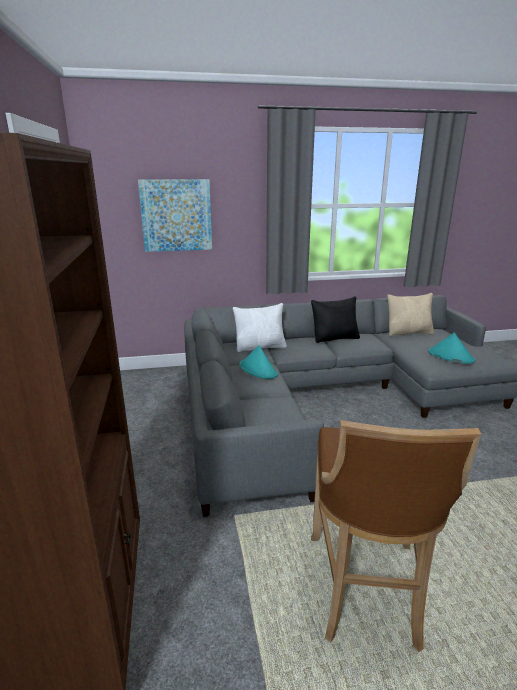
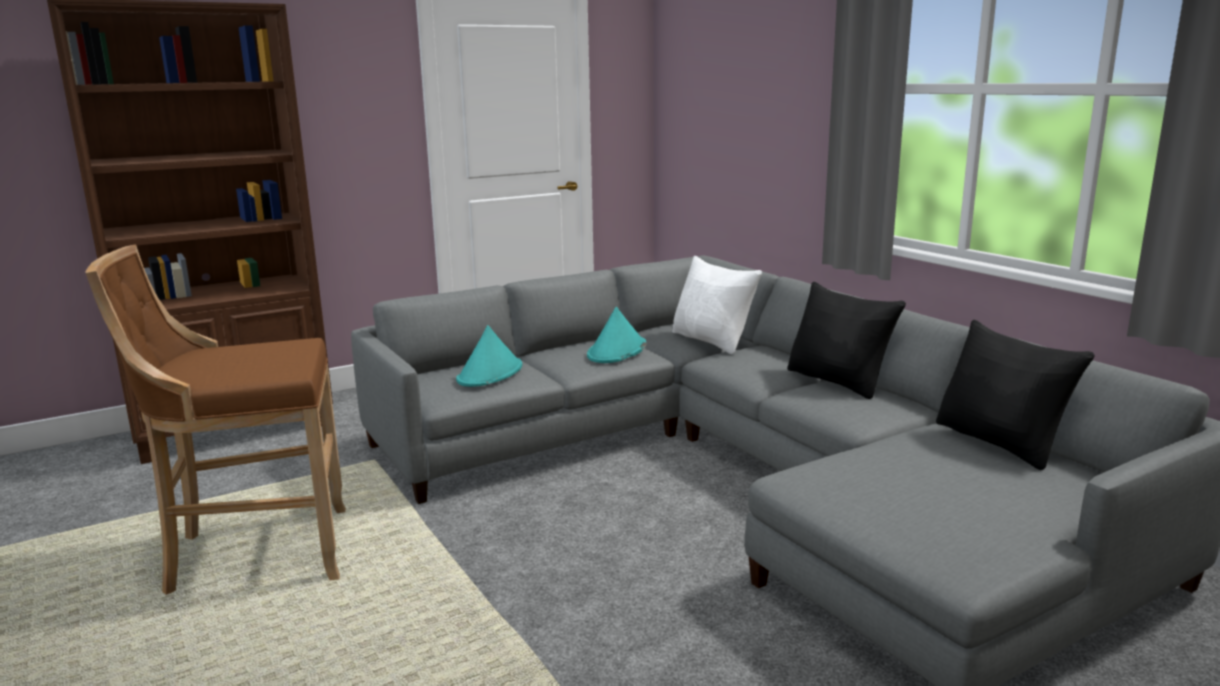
camera: 70 degrees right, 5 degrees down
(176, 215) = (736, 100): picture -> none
(409, 333) = (1000, 442): beige pillow -> black pillow
(450, 356) = (887, 490): turquoise hat -> turquoise hat (490, 373)

